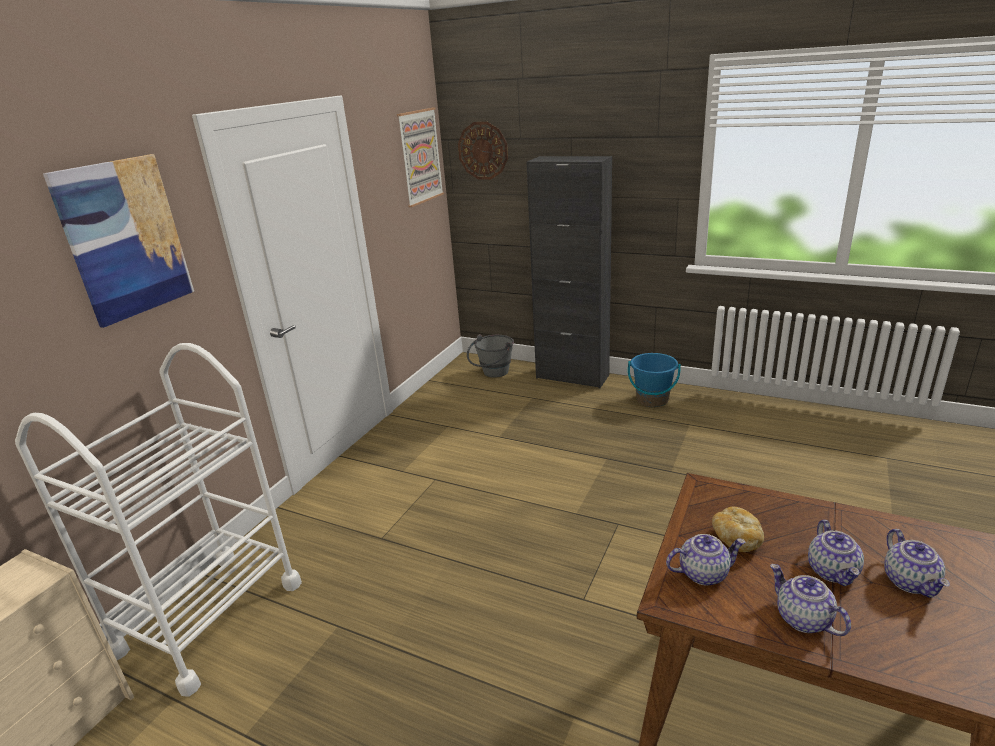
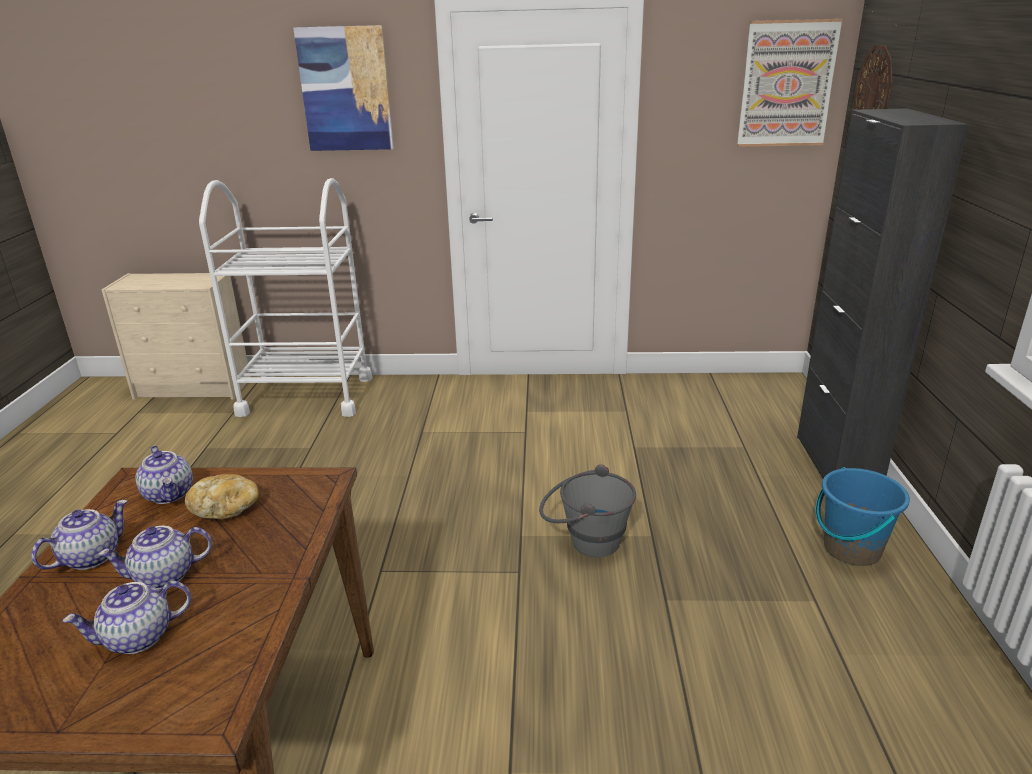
camera: 65 degrees right, 0 degrees up
(492, 374) = (771, 405): grey bucket -> grey bucket (585, 540)

